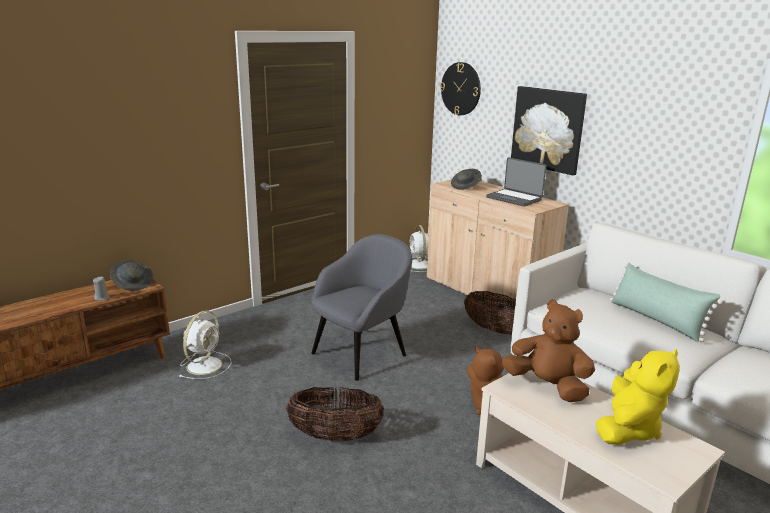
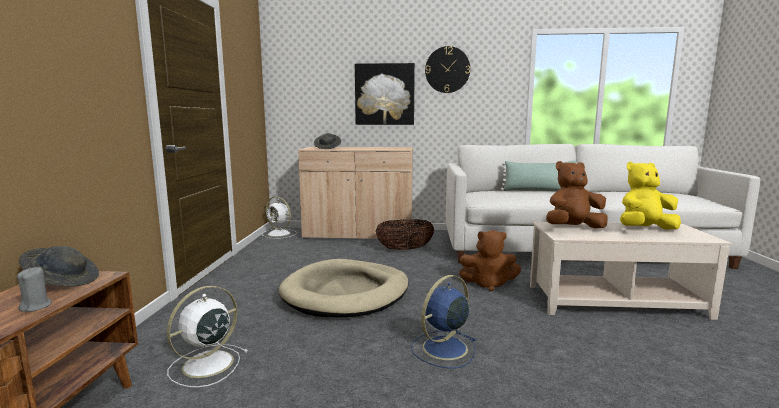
camera: 45 degrees left, 10 degrees down
(205, 365) = (206, 365): white fan -> white fan turned 120 degrees counterclockwise
(335, 436) = (443, 349): basket -> blue fan
(361, 353) = (346, 293): grey armchair -> beige dog bed
(461, 89) = (293, 73): wall clock -> wall clock (447, 70)
(514, 198) = (376, 148): laptop -> none
(628, 429) = (644, 229): yellow plush toy -> yellow plush toy turned 90 degrees counterclockwise

